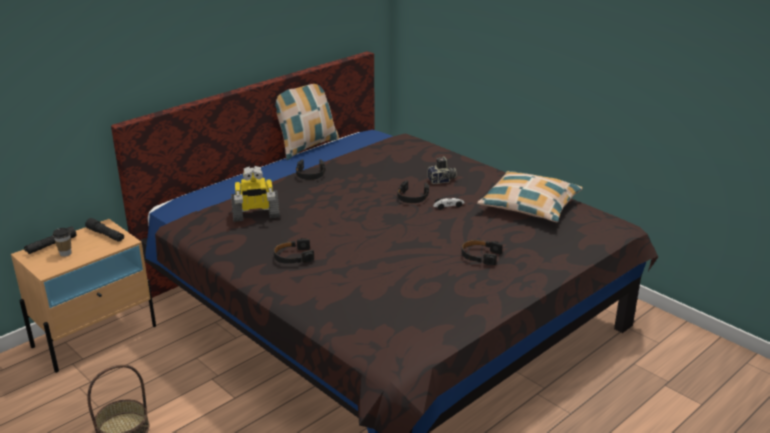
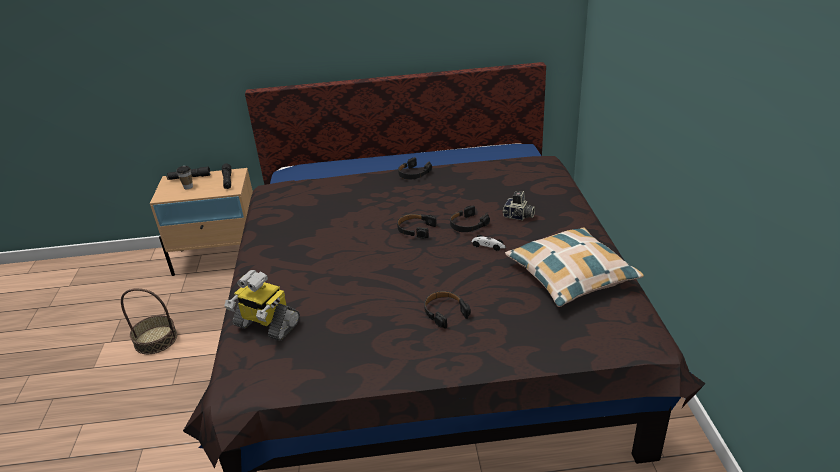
camera: 40 degrees right, 5 degrees up
(255, 215) = (324, 198): toy robot -> toy robot (266, 325)
(293, 257) = (298, 248): black headphones -> black headphones (415, 229)
(306, 146) = (450, 145): pillow -> none

